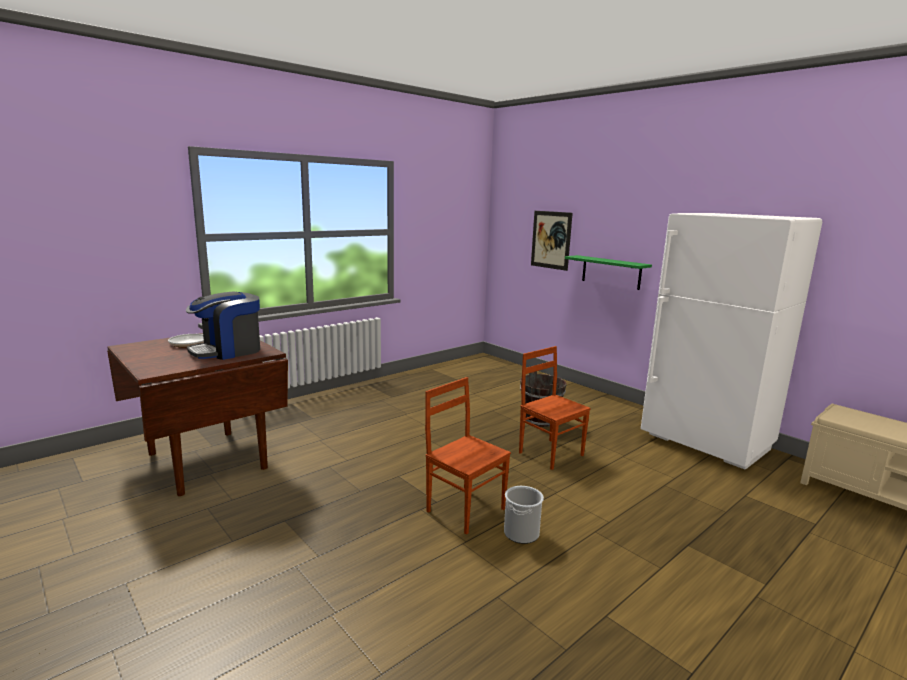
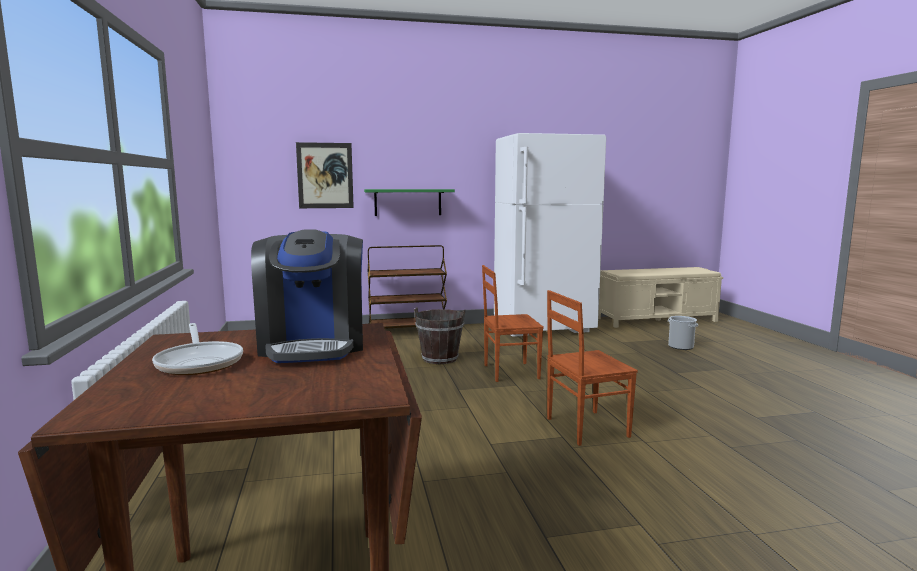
camera: 60 degrees left, 5 degrees down
(521, 533) = (639, 416): bucket -> bucket (681, 346)
(583, 393) = (407, 332): none -> brown cart

